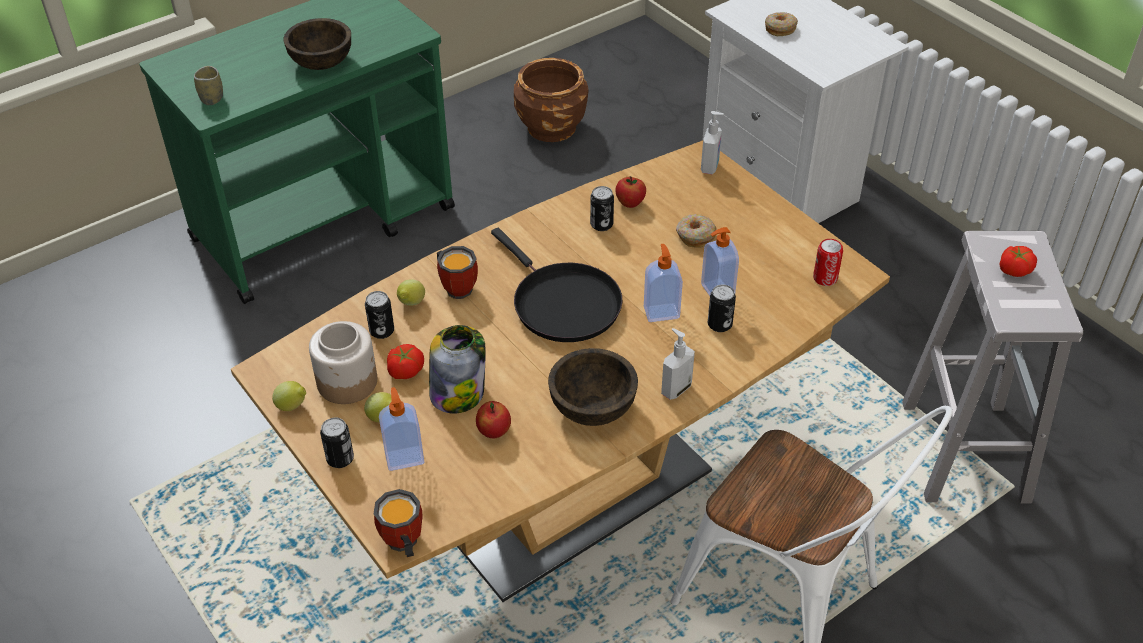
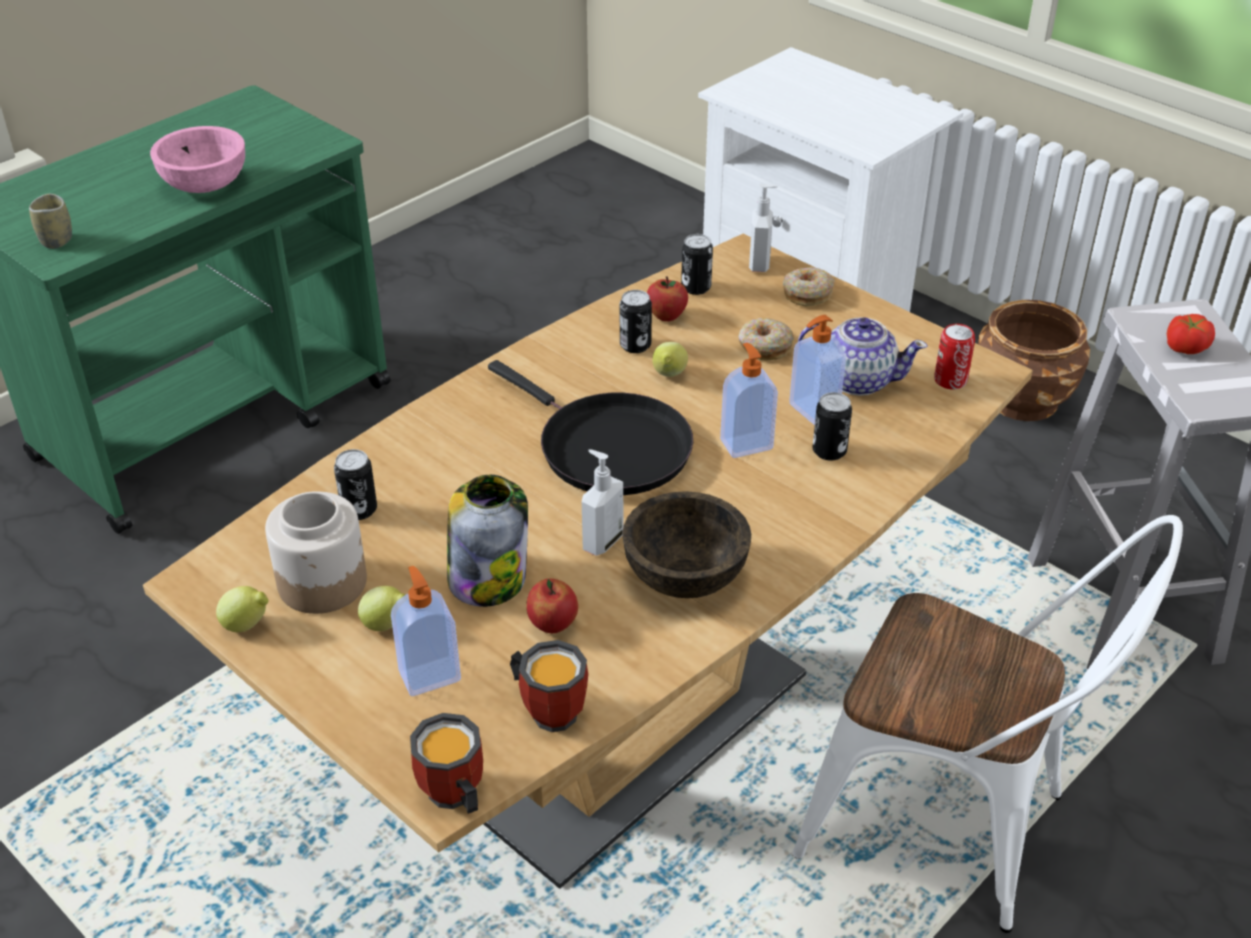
camera: 10 degrees left, 5 degrees down
(322, 62) = (205, 184): brown bowl -> pink bowl
(340, 459) = (333, 689): can -> can (696, 288)
(405, 370) = (404, 557): tomato -> none
(411, 304) = (394, 470): lemon -> lemon (669, 376)
(458, 286) = (455, 440): mug -> mug (550, 708)
(552, 127) = (499, 277): brown planter -> brown planter (1023, 399)
(675, 389) = (793, 538): soap dispenser -> soap dispenser (602, 541)
(755, 270) = (856, 380): none -> teapot
(780, 29) = (798, 105): donut -> donut (807, 294)

